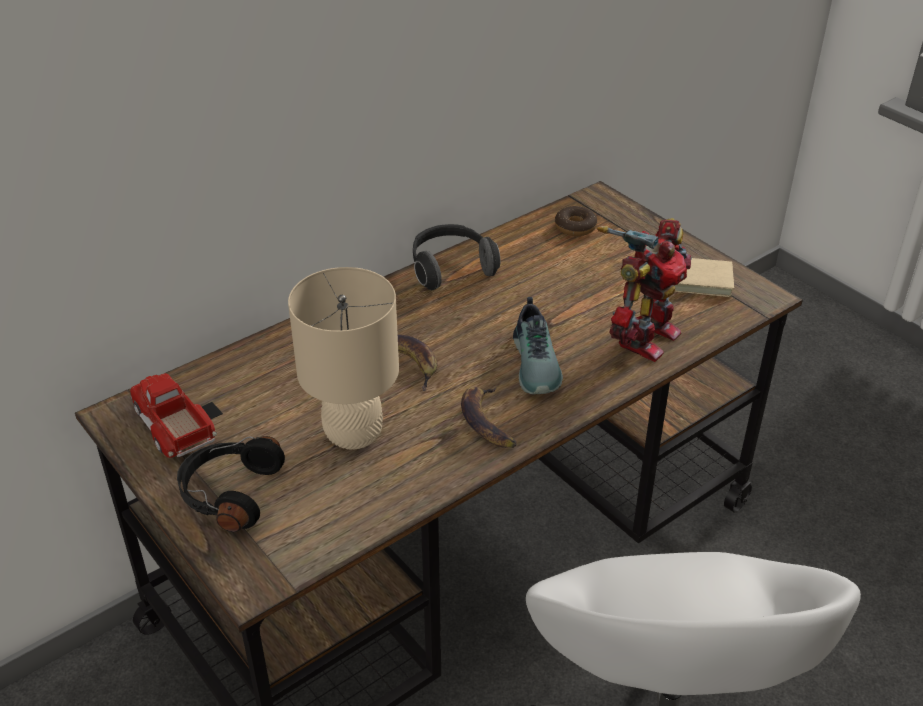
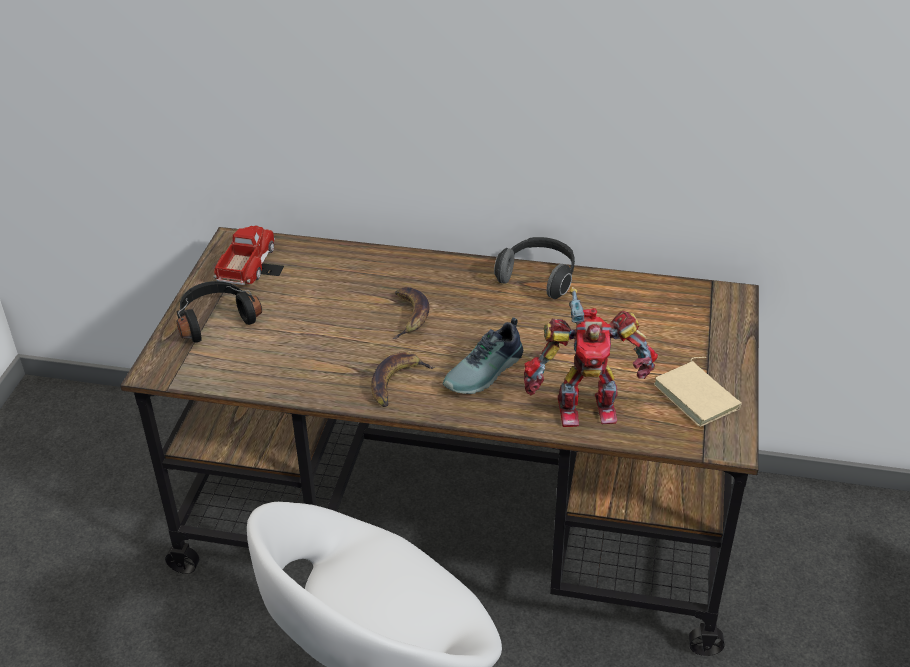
camera: 50 degrees right, 0 degrees up
(355, 437) = (317, 337): beige table lamp -> none
(575, 227) = (674, 305): donut -> none

